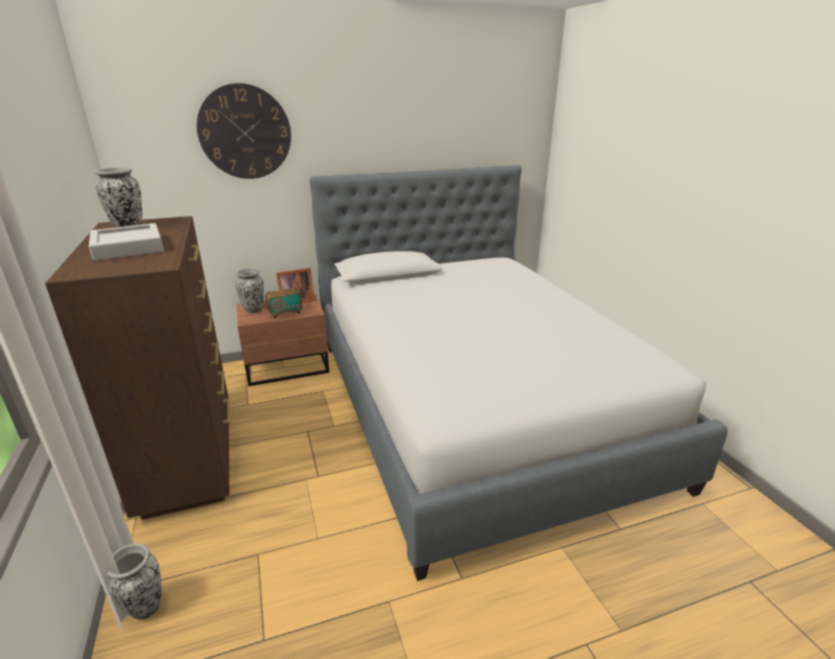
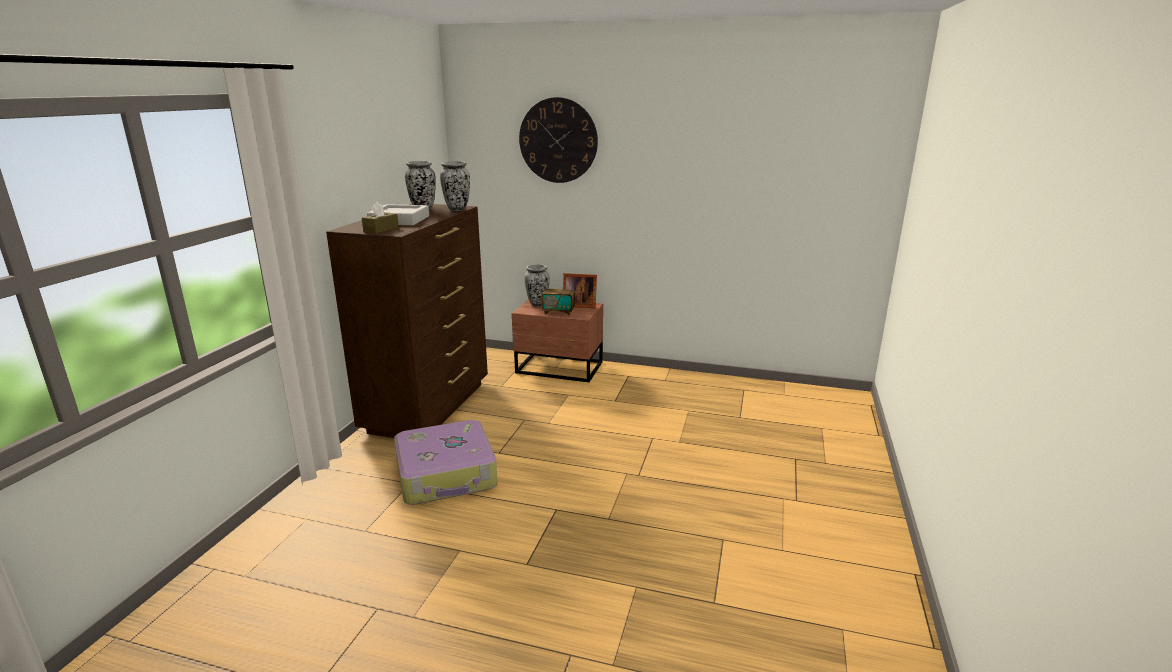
camera: 35 degrees right, 5 degrees down
(129, 265) = (381, 229): none -> brown tissue box
(145, 607) = (324, 481): vase -> vase (457, 209)
(290, 524) = (447, 475): none -> suitcase
(475, 407) = (692, 452): bed -> none

